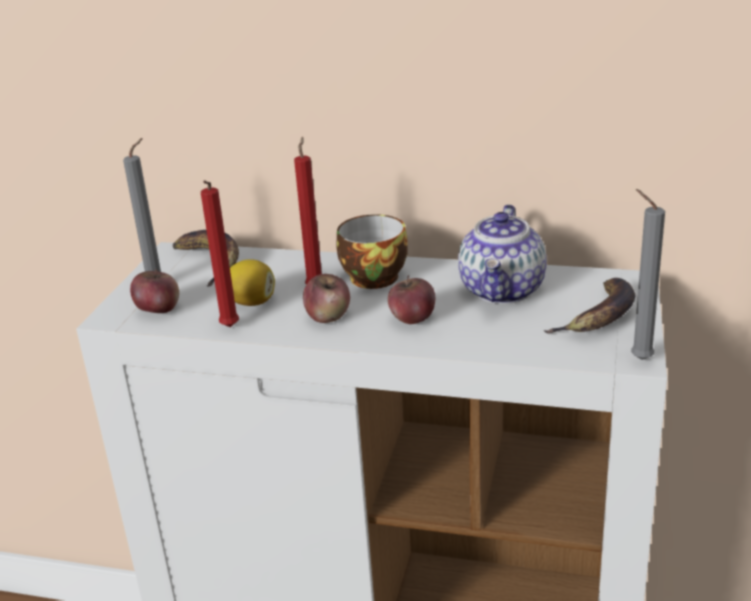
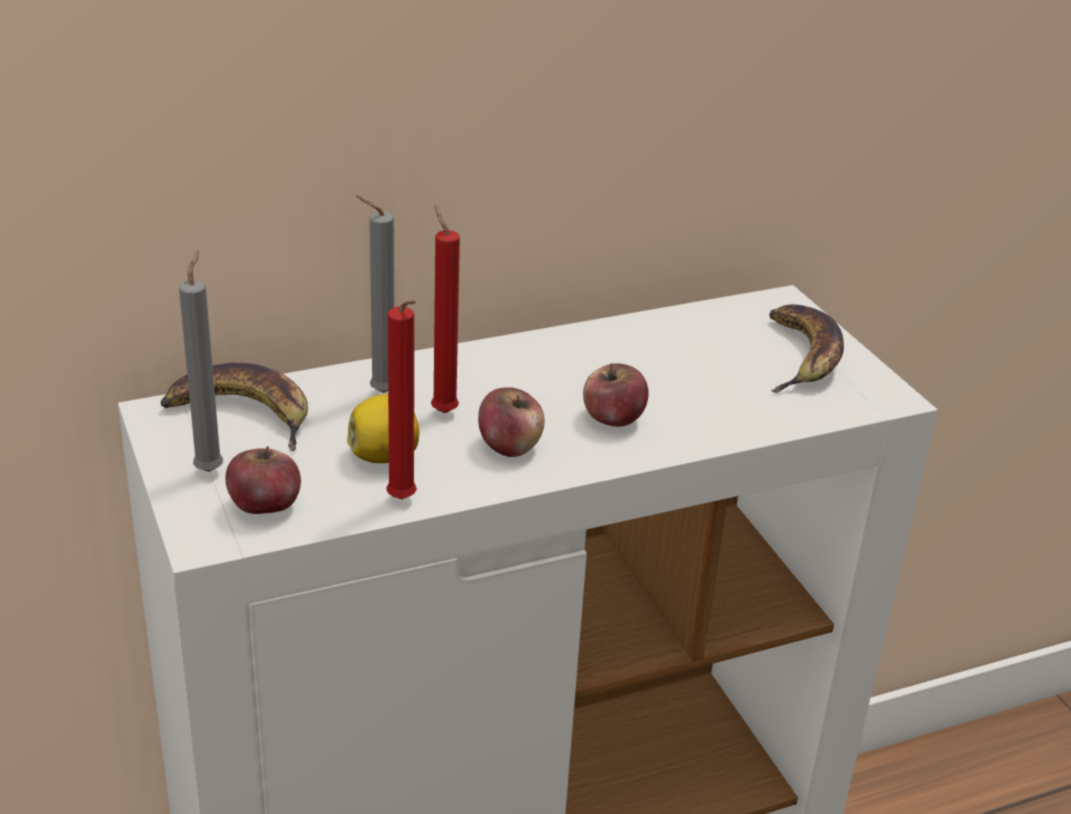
camera: 40 degrees left, 5 degrees up
(370, 276) = (493, 376): cup -> none
(503, 291) = (668, 352): teapot -> none
(638, 358) = (891, 395): grey candle -> grey candle (378, 392)

